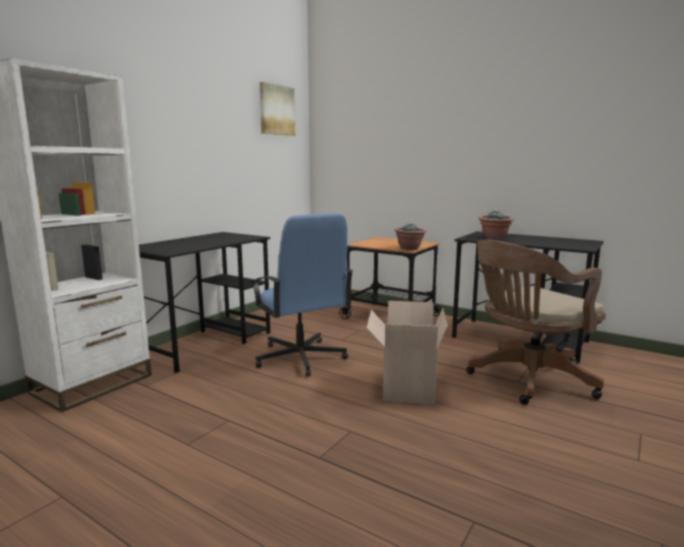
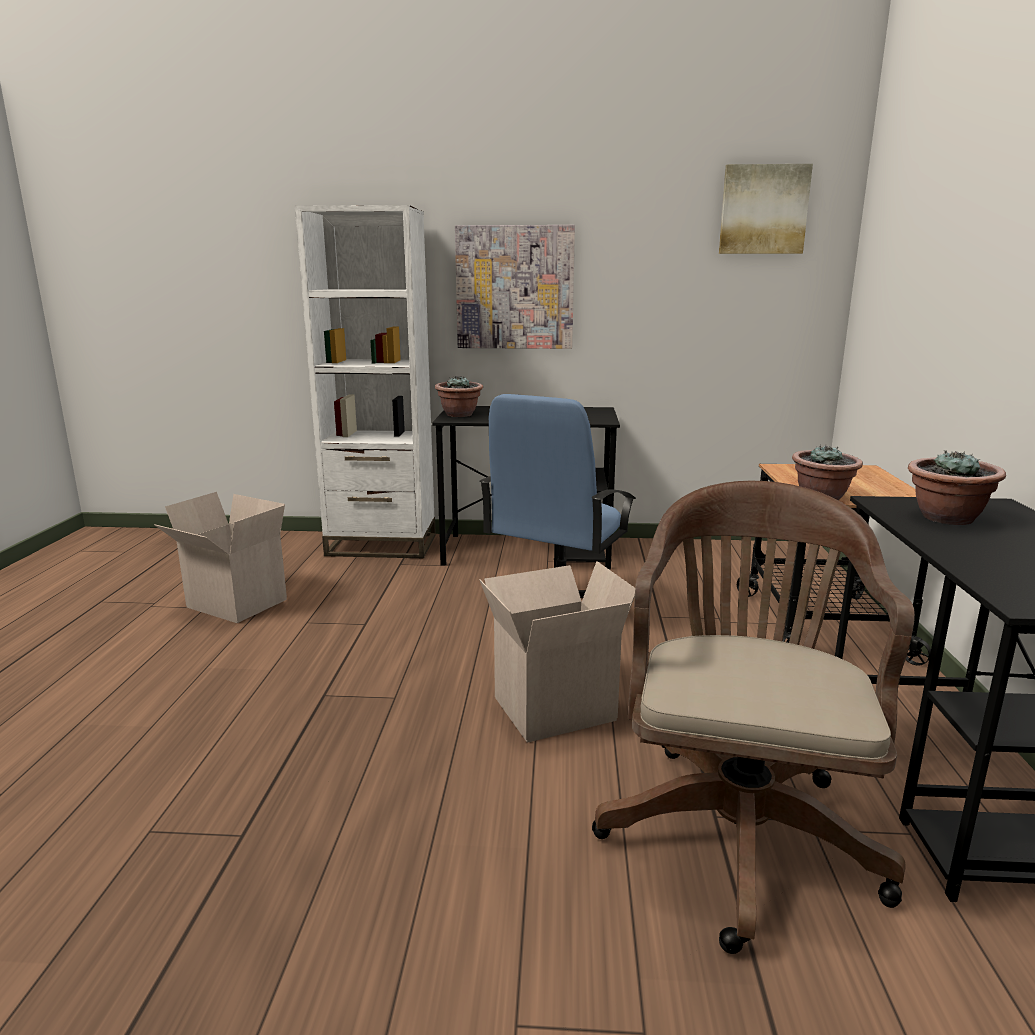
camera: 60 degrees right, 5 degrees up
(85, 477) = (233, 604): none -> cardboard box
(157, 150) = (515, 288): none -> picture
(161, 249) = (459, 415): none -> potted plant
(527, 380) = (738, 826): brown office chair -> brown office chair turned 75 degrees clockwise

